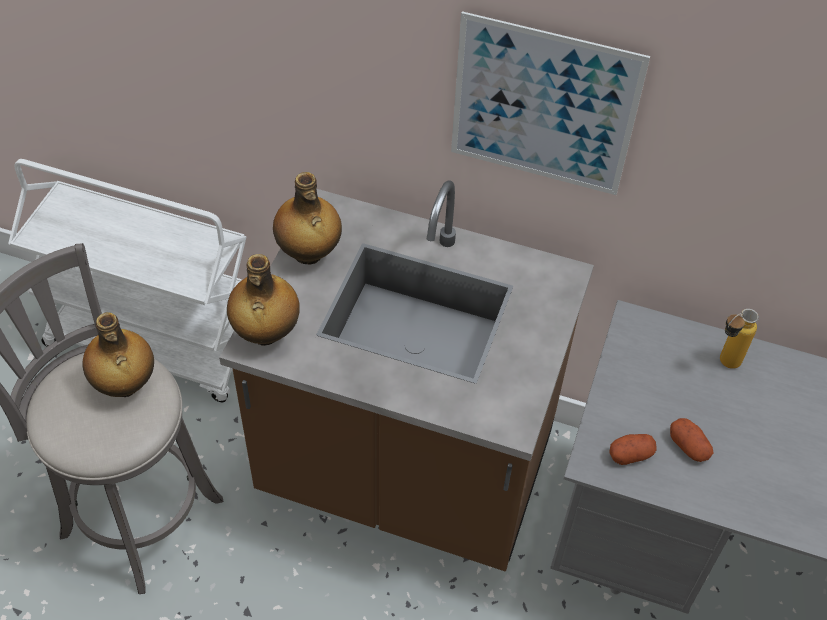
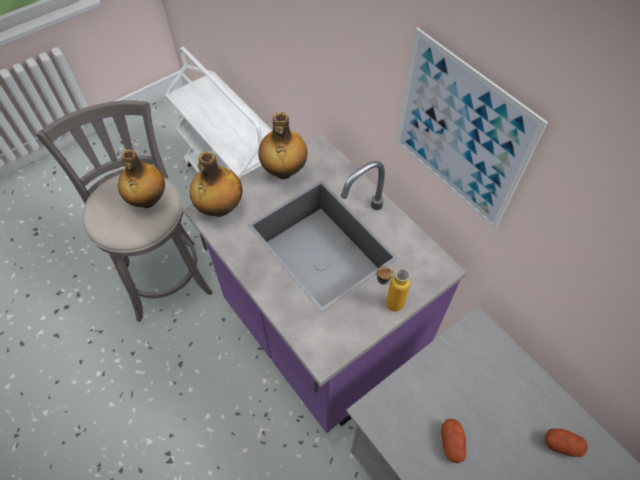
camera: 35 degrees right, 5 degrees up
(406, 471) = (320, 334): brown counter -> purple counter
(630, 454) = (404, 422): potato -> potato (562, 444)
(723, 364) = (524, 397): bottle -> bottle (387, 304)

